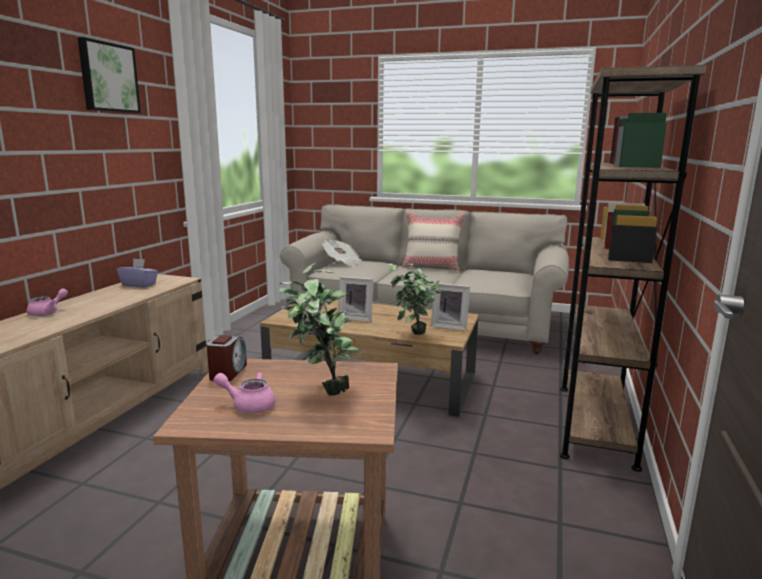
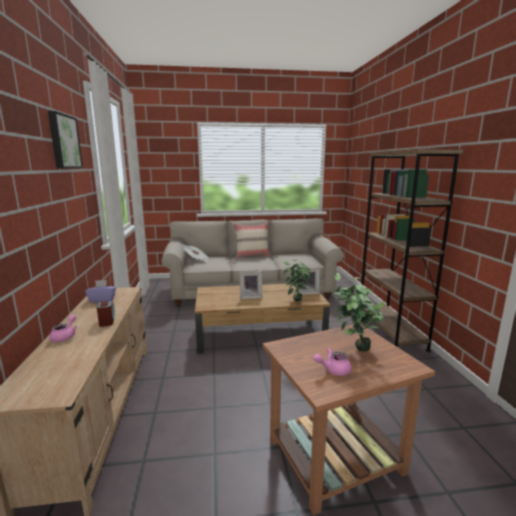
camera: 25 degrees left, 0 degrees up
(228, 372) = (285, 352): alarm clock -> alarm clock (107, 321)

